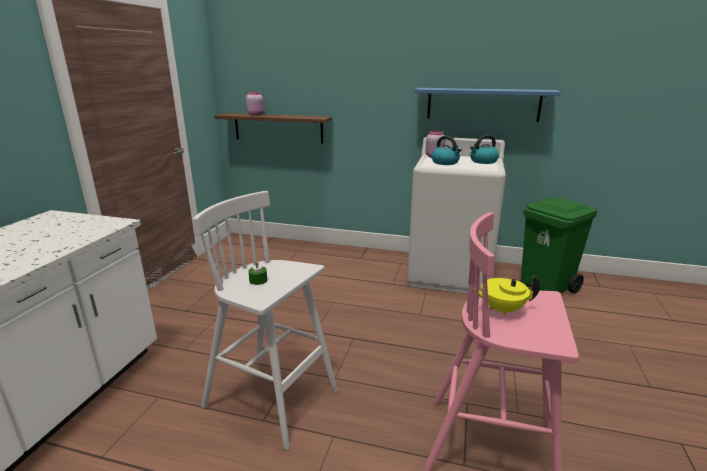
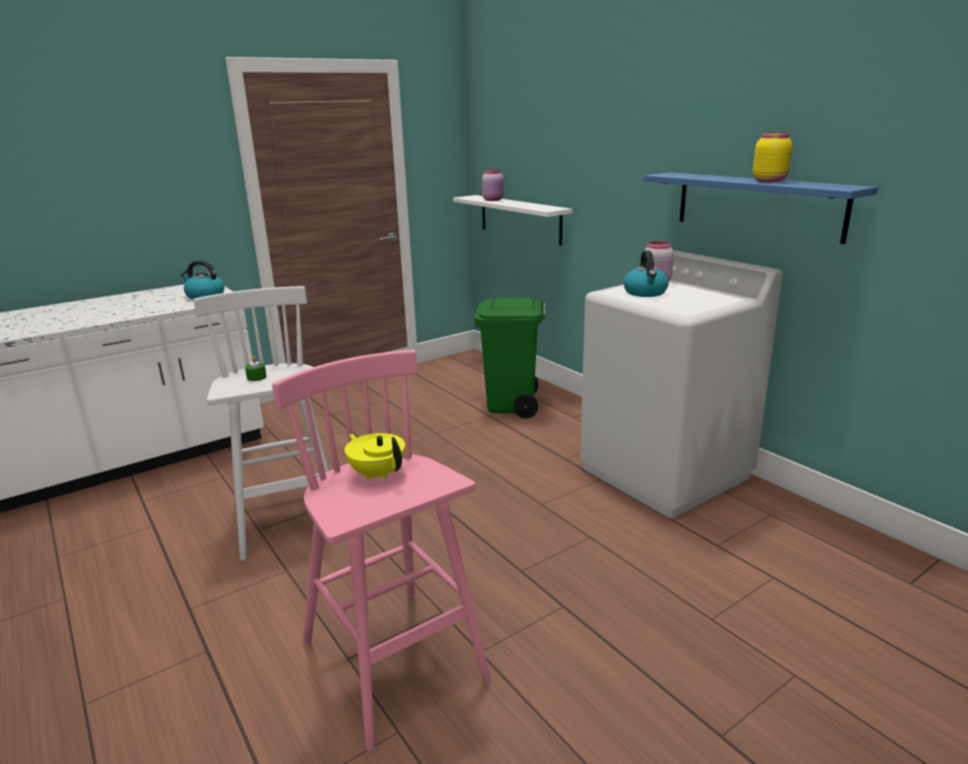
camera: 40 degrees right, 0 degrees up
(278, 128) = (520, 219): brown shelf -> white shelf
(483, 161) = (708, 300): kettle -> kettle (205, 296)
(498, 89) = (769, 181): none -> yellow jar
(546, 286) = (797, 544): green trash can -> green trash can (512, 405)

